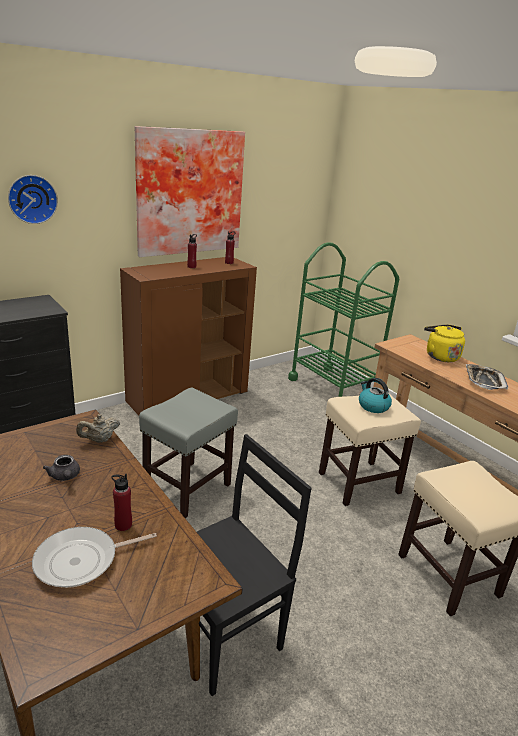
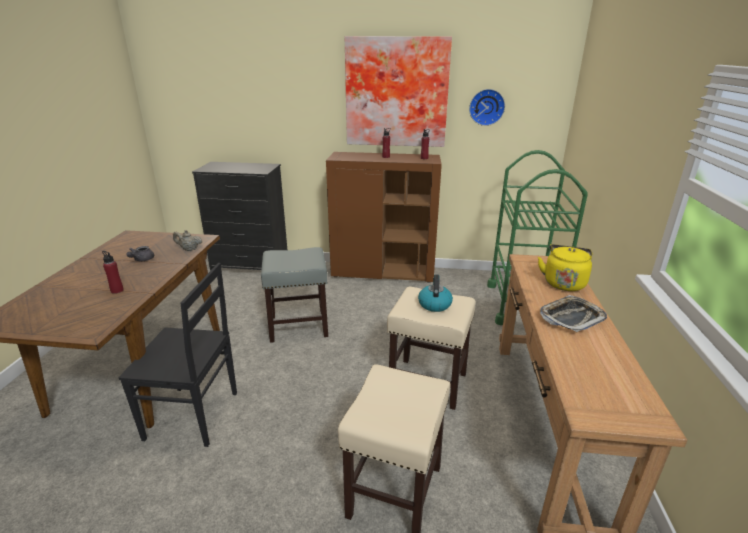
camera: 45 degrees right, 0 degrees up
(32, 199) = (271, 93): wall clock -> wall clock (486, 107)
(81, 561) = (74, 296): frying pan -> none

